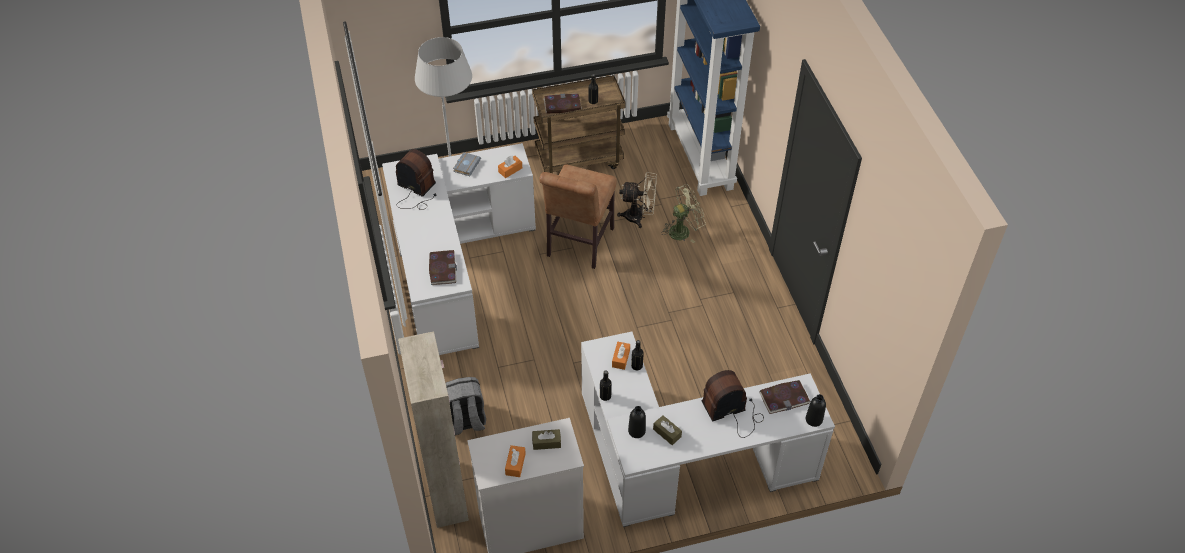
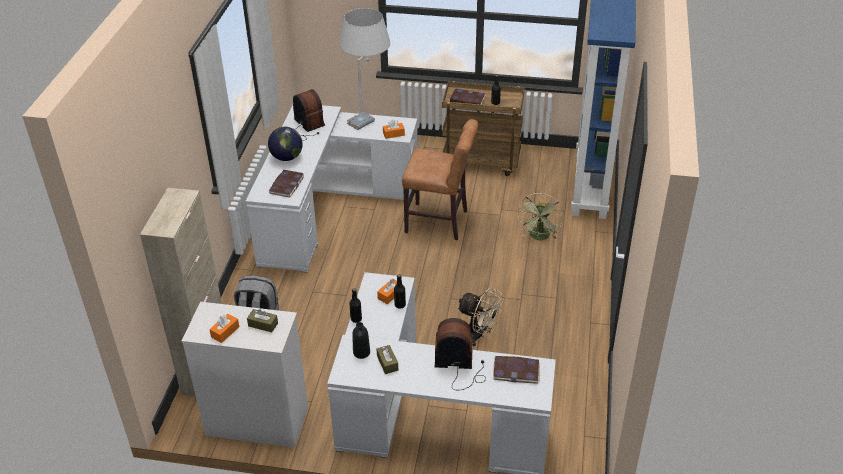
camera: 25 degrees right, 10 degrees down
(420, 235) = (287, 157): none -> globe
(578, 245) = (440, 222): brown chair -> brown chair turned 120 degrees counterclockwise
(639, 217) = (506, 216): beige fan -> beige fan (478, 335)
(683, 230) = (539, 237): green fan -> green fan turned 105 degrees clockwise
(814, 419) = (533, 398): black bottle -> none

